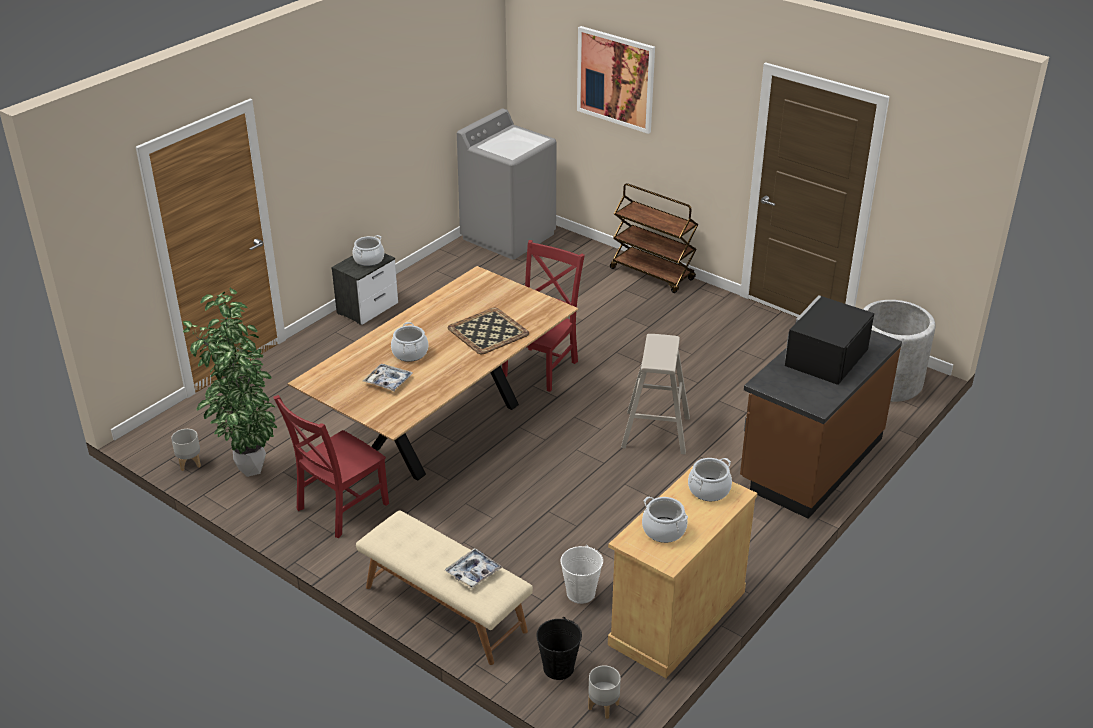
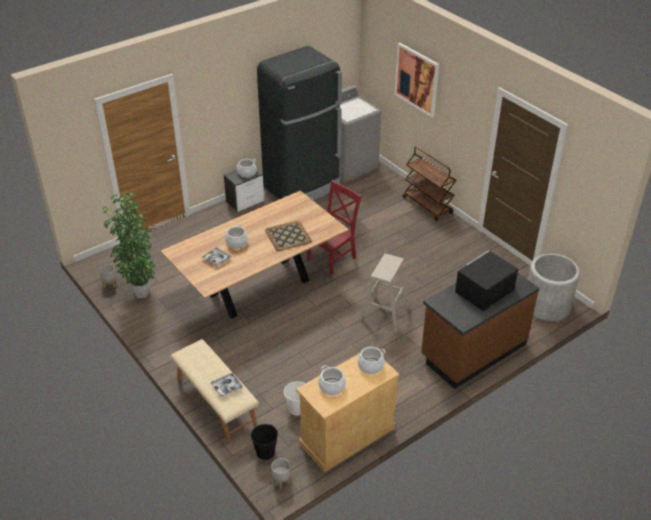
camera: 15 degrees right, 5 degrees up
(339, 508) = (181, 328): red chair -> none
(450, 275) = (302, 187): none -> black fridge

